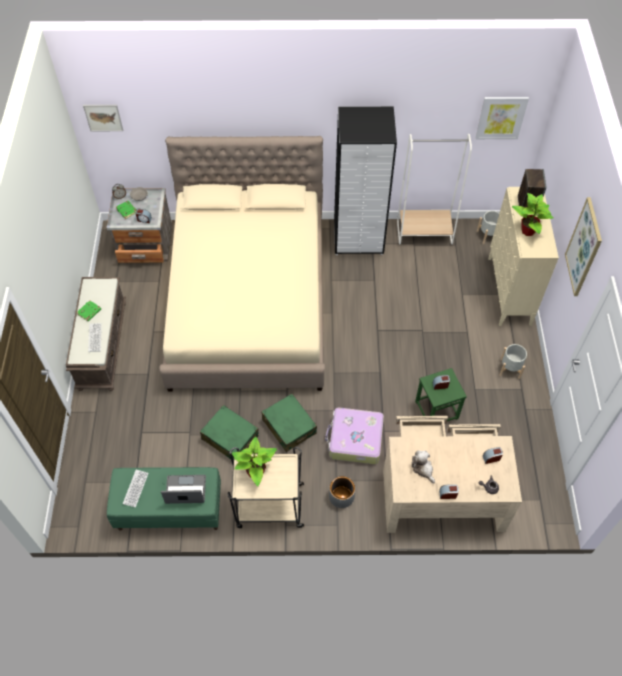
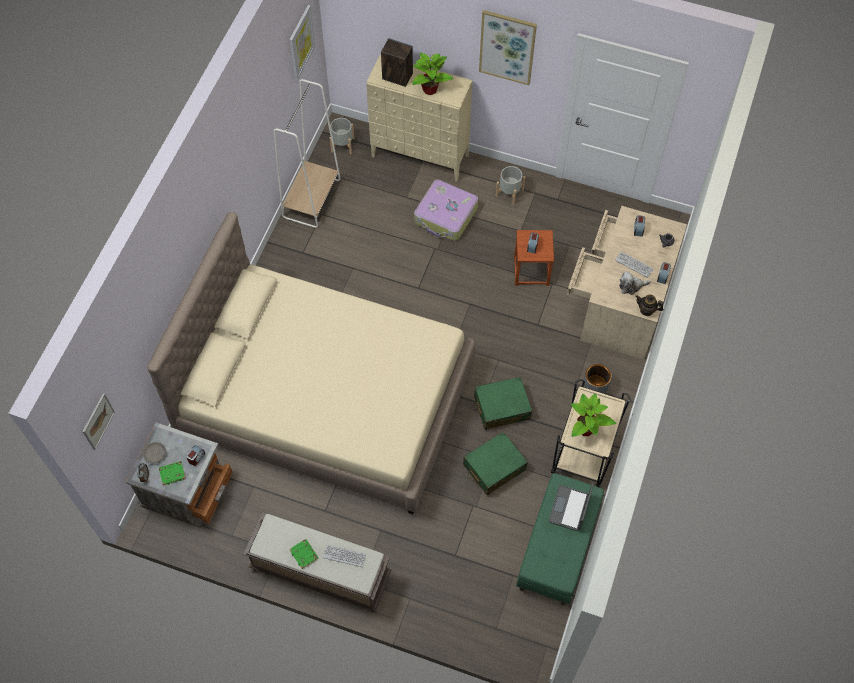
camera: 70 degrees left, 5 degrees up
(135, 488) = (551, 556): keyboard -> keyboard (634, 264)
(355, 440) = (538, 353): suitcase -> suitcase (446, 216)
(358, 239) = (289, 263): wardrobe -> none
(402, 489) = (646, 310): none -> teapot
(436, 409) = (531, 271): green stool -> brown stool

